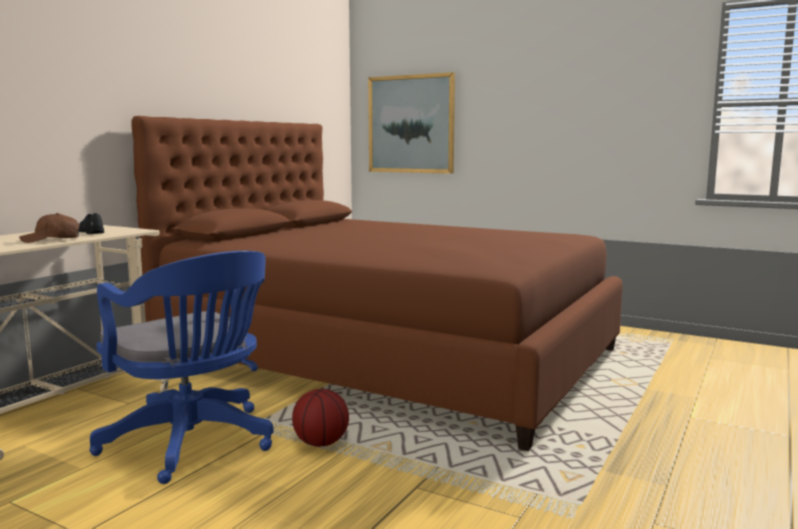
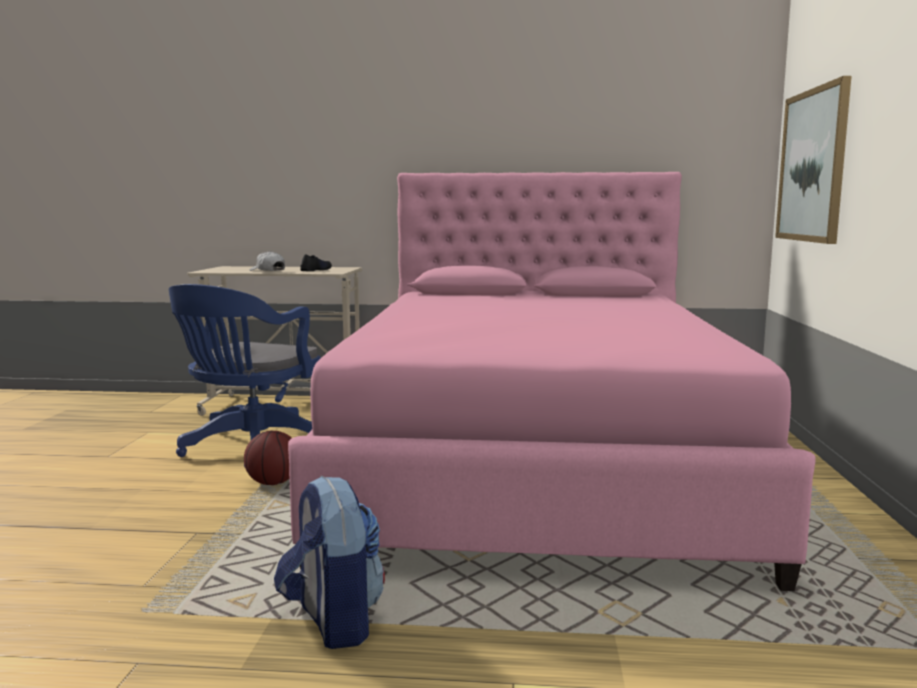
camera: 65 degrees right, 0 degrees up
(51, 239) = (267, 271): brown cap -> white cap
(388, 355) = (536, 463): brown bed -> pink bed
(611, 451) = (332, 622): none -> backpack

